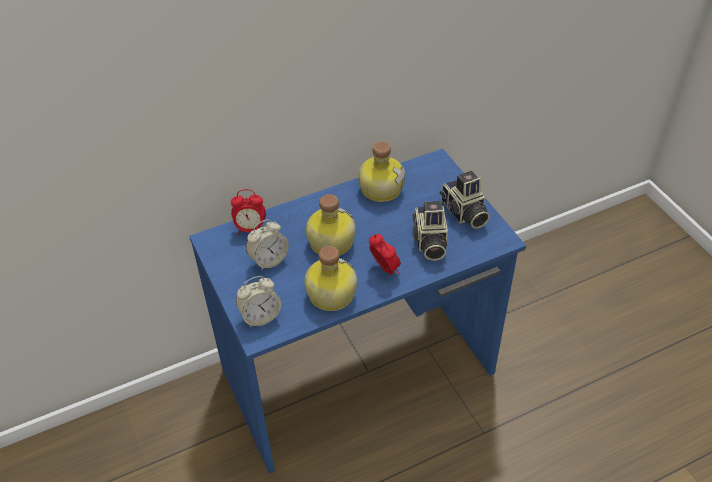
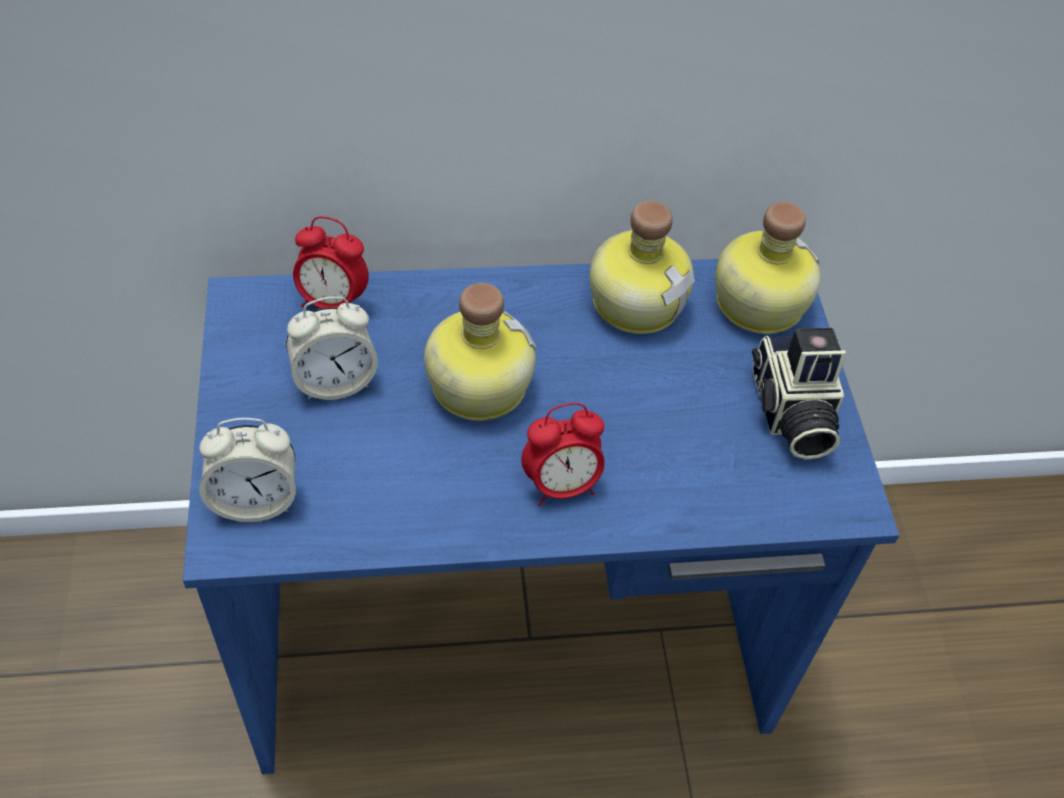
camera: 15 degrees right, 5 degrees up
(329, 294) = (420, 501): bottle -> bottle (756, 302)
(384, 270) = (561, 485): alarm clock -> alarm clock turned 90 degrees clockwise
(429, 242) = (685, 455): camera -> none

